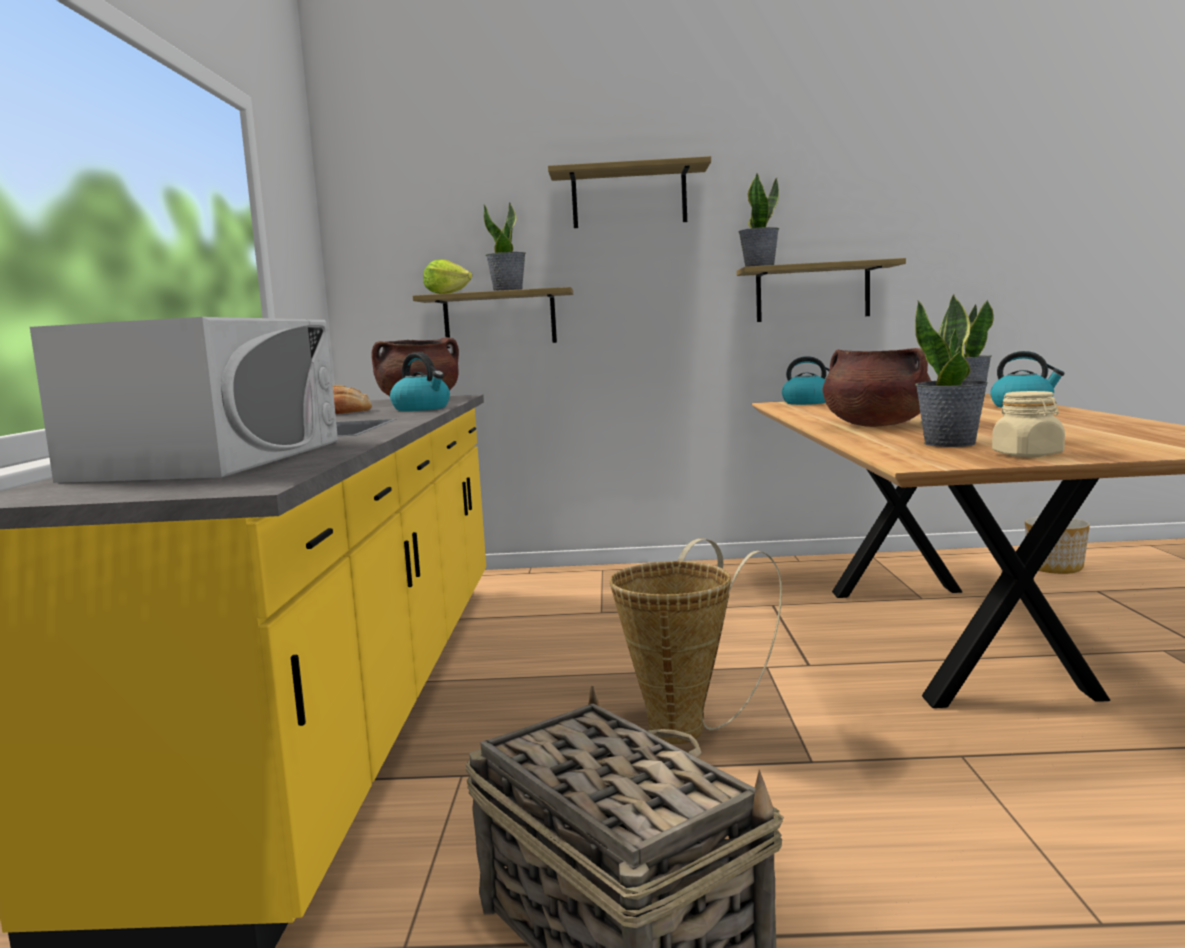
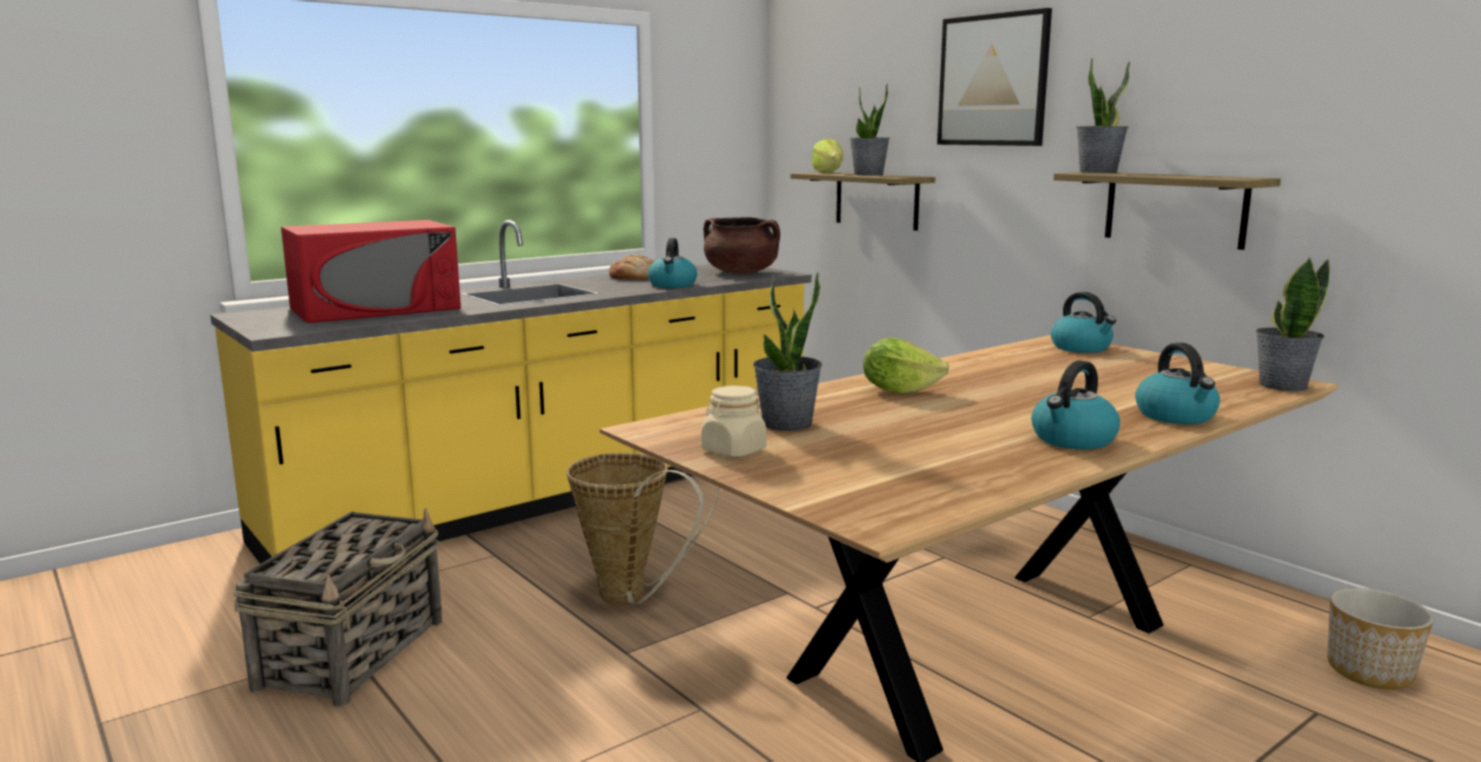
camera: 50 degrees right, 5 degrees up
(213, 459) = (376, 308): white microwave -> red microwave
(629, 198) = (993, 80): shelf -> picture
(875, 425) = (899, 390): brown cooking pot -> lettuce
(1066, 417) = (1073, 440): none -> kettle

